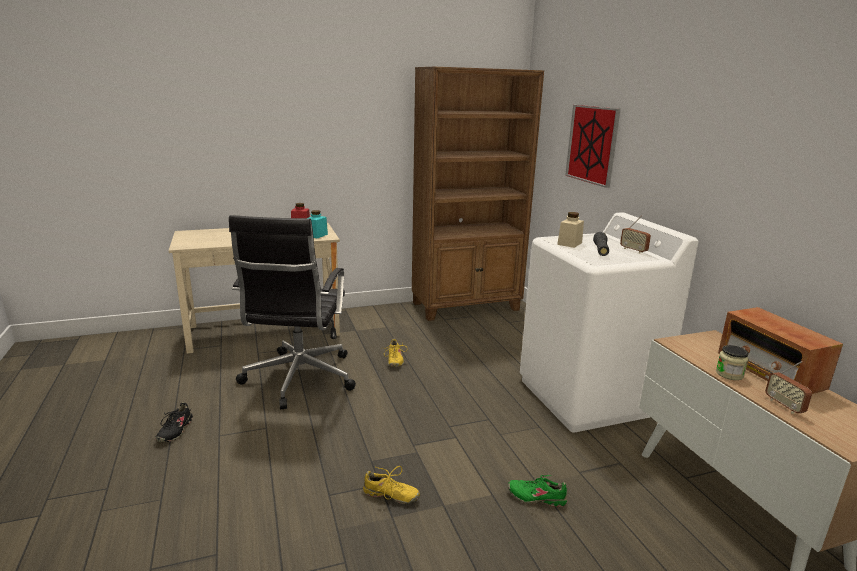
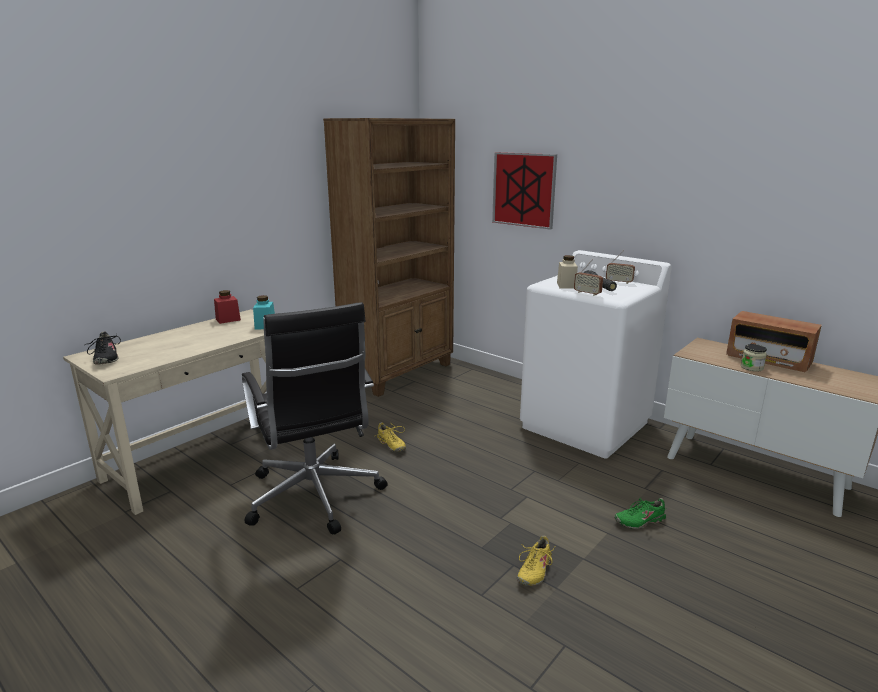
camera: 30 degrees left, 0 degrees up
(175, 430) = (235, 606): black shoe -> black shoe (105, 358)
(390, 495) = (534, 570): yellow shoe -> yellow shoe turned 135 degrees clockwise
(784, 406) = (807, 380): radio -> radio (587, 293)

